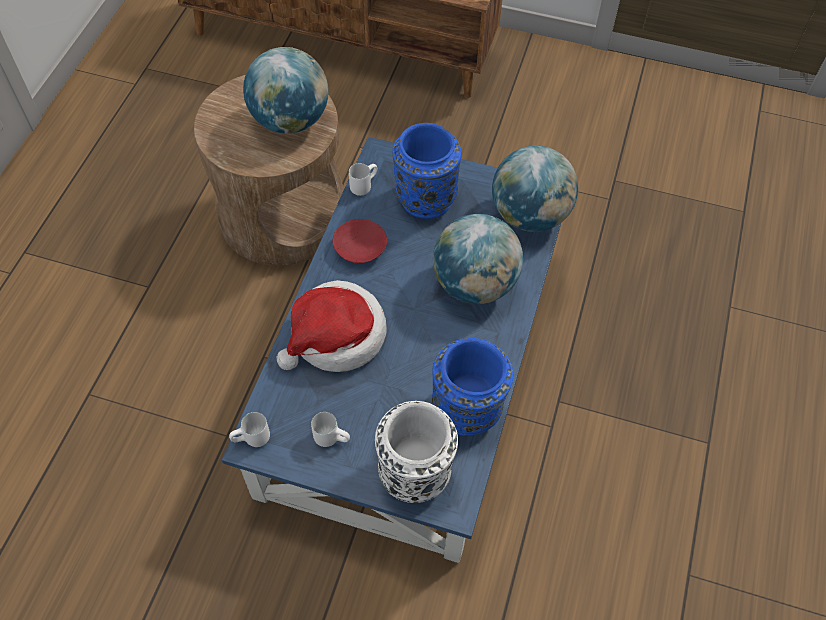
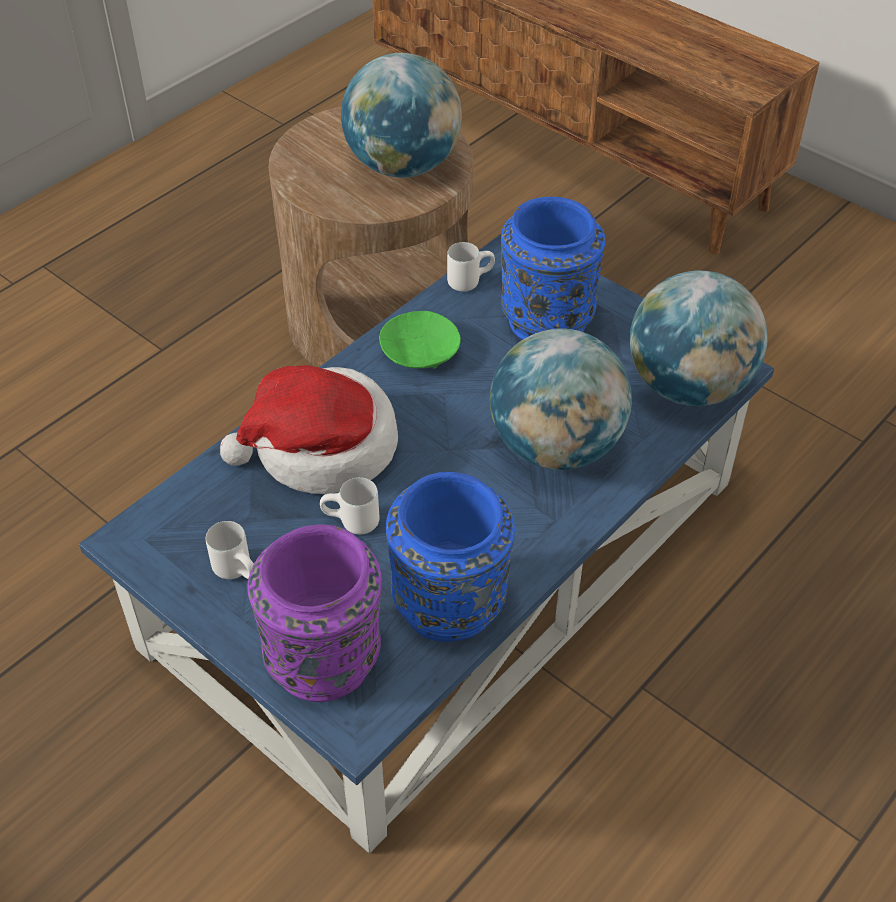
camera: 25 degrees right, 10 degrees down
(252, 440) = (132, 534): white mug -> white mug (351, 524)
(360, 248) = (419, 353): red bowl -> green bowl
(415, 472) = (325, 659): white vase -> purple vase

